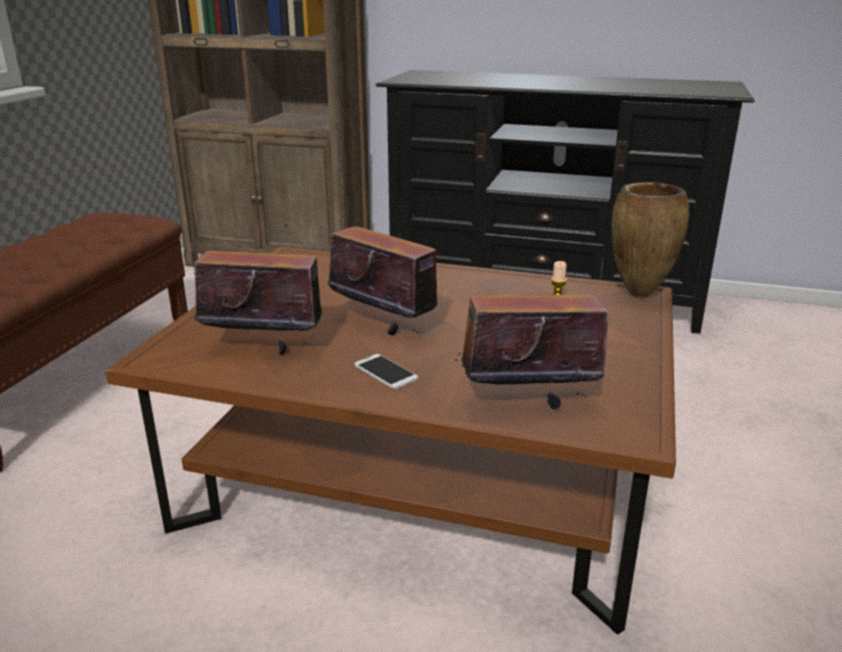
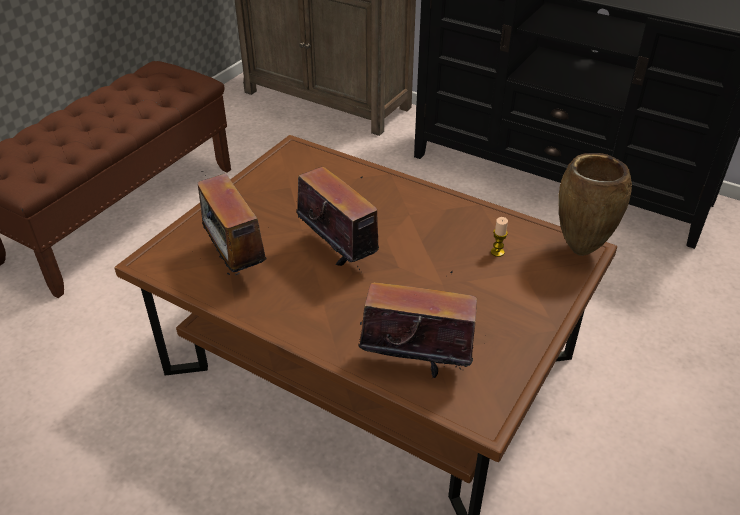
camera: 15 degrees right, 15 degrees up
(263, 348) = (235, 263): radio -> radio turned 135 degrees counterclockwise
(385, 372) = (319, 308): phone -> none

